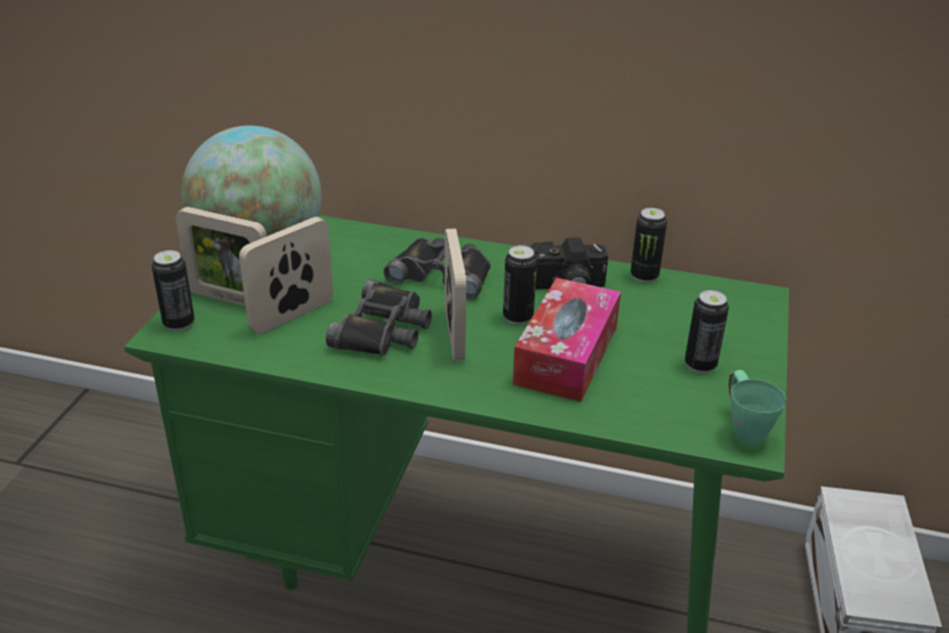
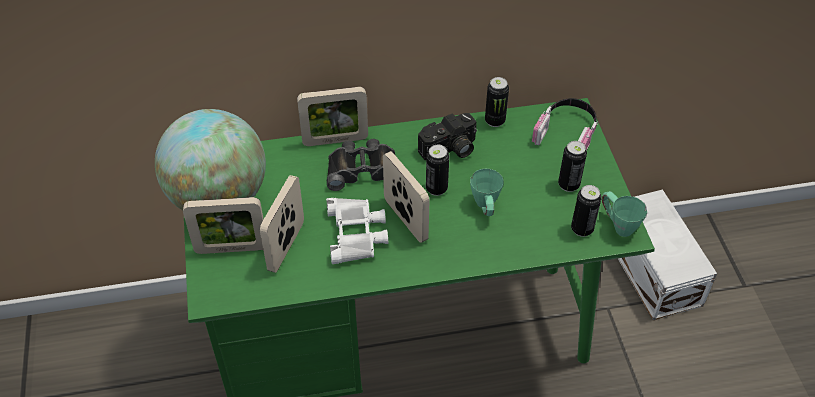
camera: 25 degrees left, 15 degrees up
(179, 323) = (211, 284): can -> can (582, 229)
(383, 329) = (356, 233): black binoculars -> white binoculars
(432, 241) = (335, 140): none -> picture frame
(566, 355) = (485, 208): tissue box -> green mug
(735, 313) = (567, 132): none -> headphones

